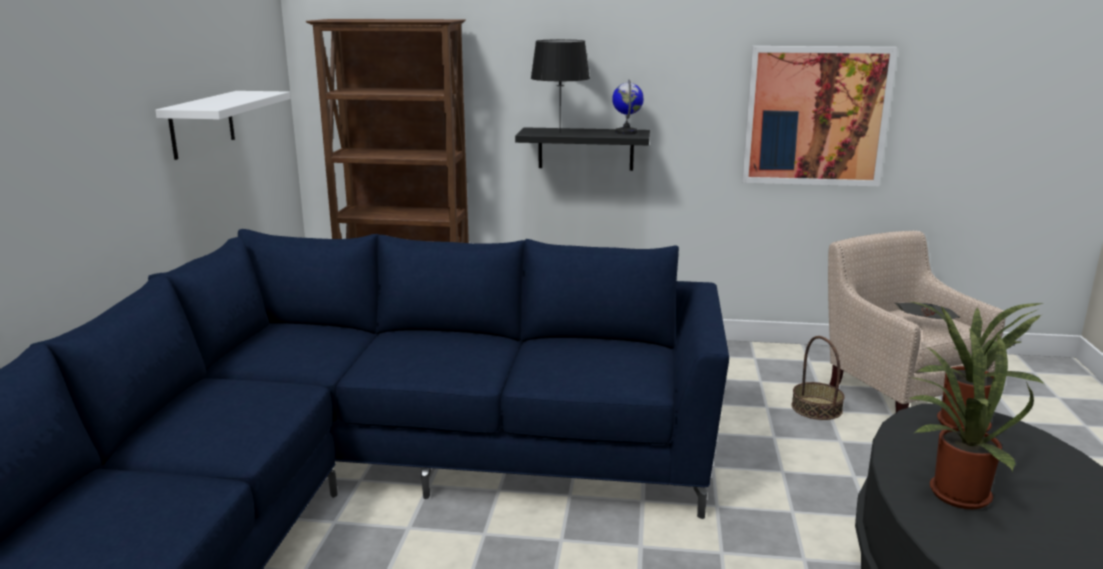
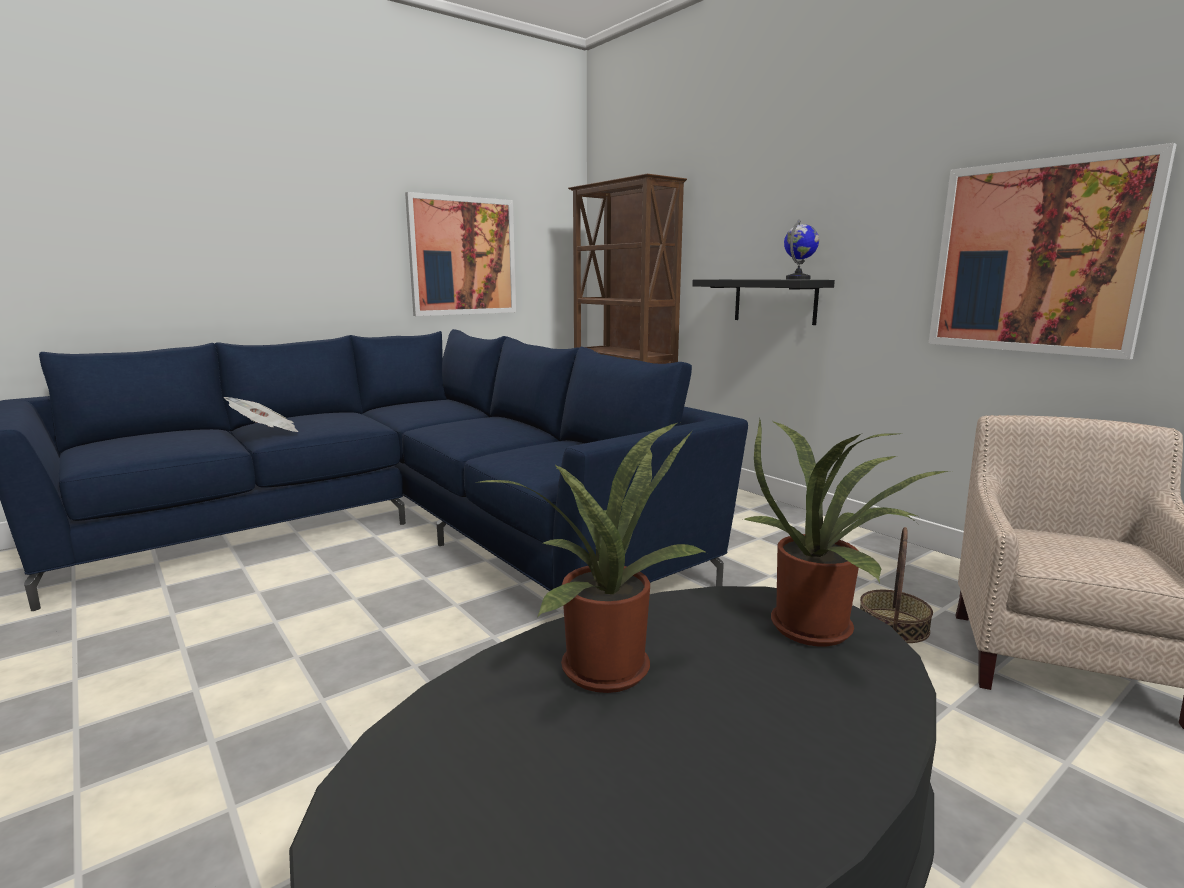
camera: 45 degrees right, 5 degrees down
(202, 124) = (463, 256): white shelf -> picture
(560, 132) = (738, 279): black table lamp -> none
(924, 327) = (1074, 555): newspaper -> newspaper (266, 432)

